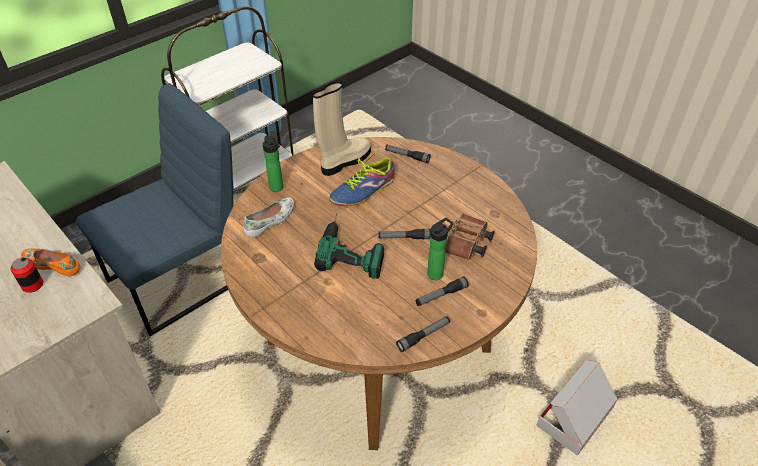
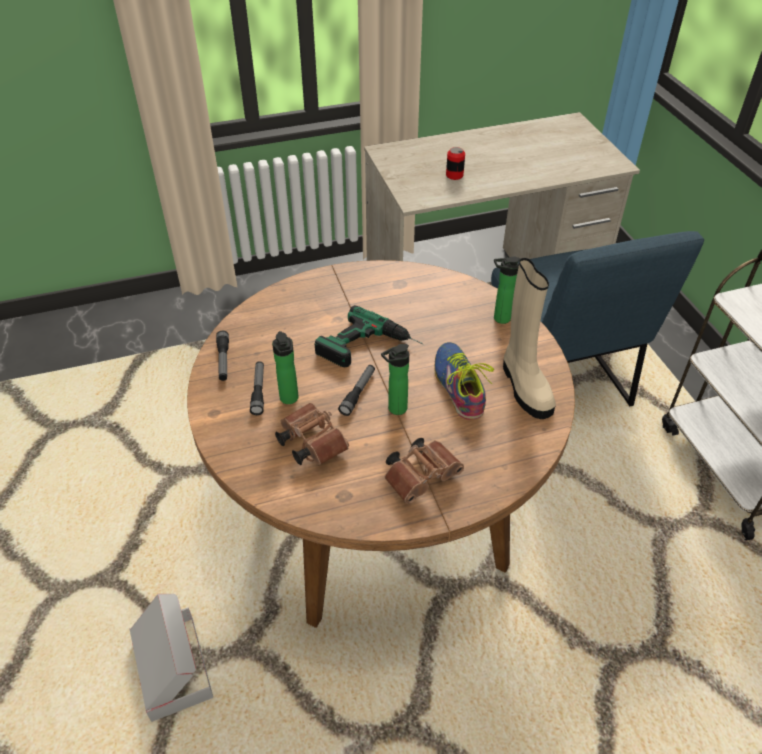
camera: 115 degrees right, 0 degrees up
(53, 264) = (473, 185): orange shoe -> none
(271, 221) = (448, 302): white shoe -> none
(407, 156) = (507, 451): flashlight -> none
(407, 214) = (395, 409): none -> bottle
(453, 185) = (423, 476): none -> brown binoculars

